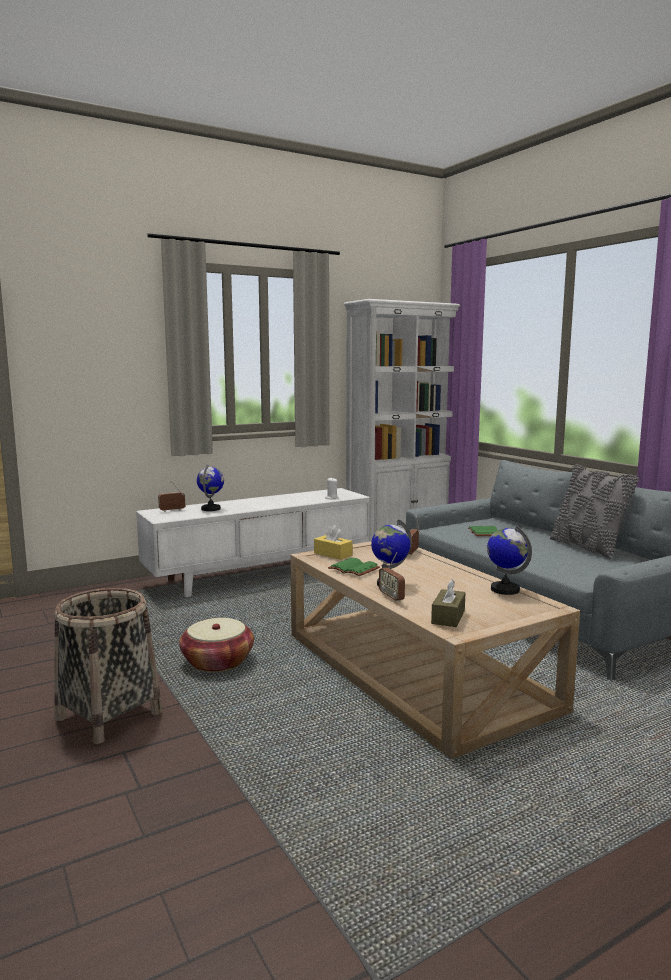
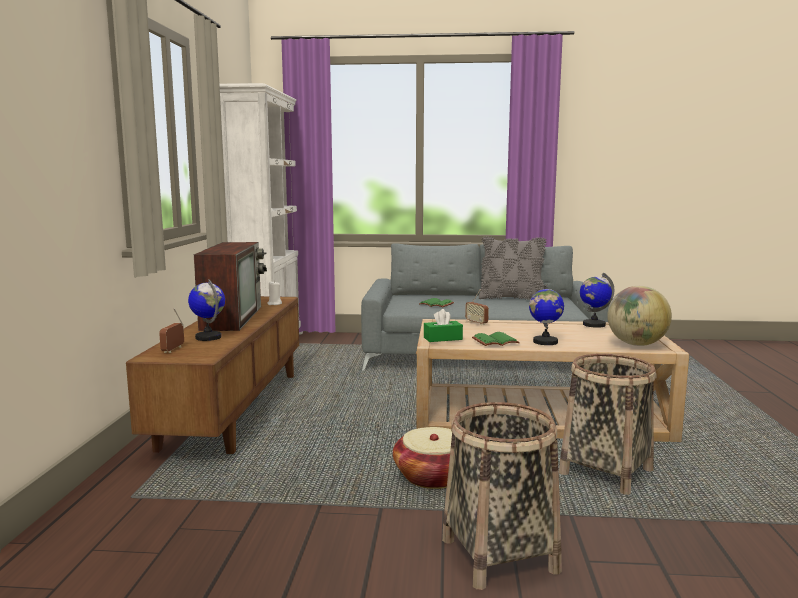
camera: 55 degrees left, 0 degrees up
(260, 573) = (233, 408): white tv stand -> brown tv stand
(272, 500) = (232, 317): none -> television
(310, 729) = (605, 472): none -> basket
(333, 554) = (443, 338): yellow tissue box -> green tissue box
(391, 597) = (580, 346): radio -> none
(448, 617) = (636, 344): brown tissue box -> globe

